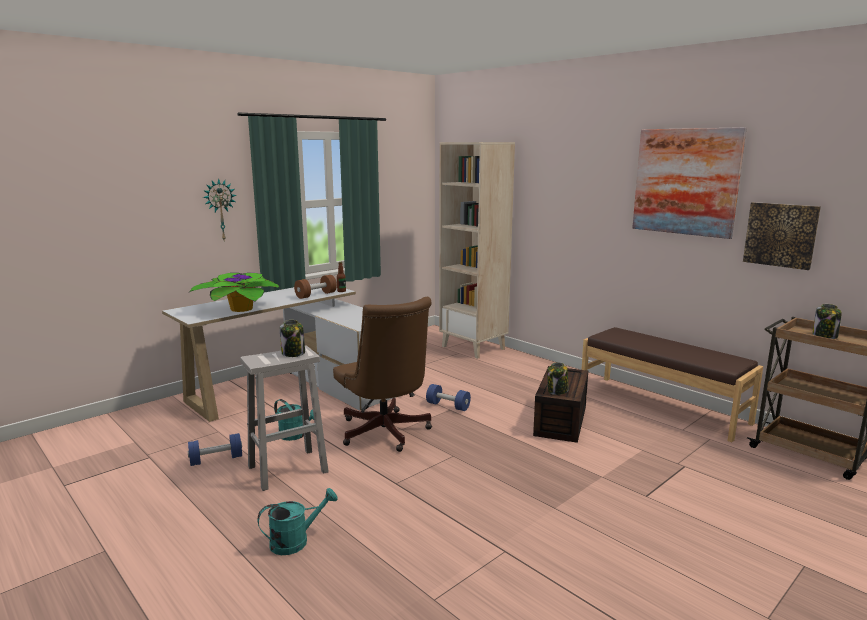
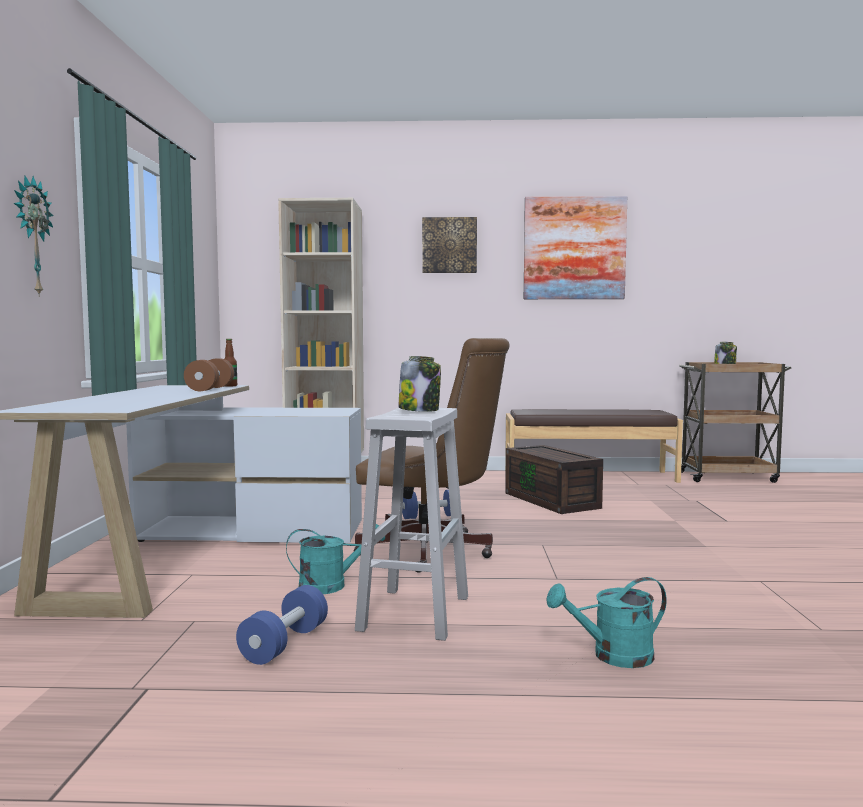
camera: 45 degrees left, 10 degrees down
(239, 309) = (148, 401): potted plant -> none
(296, 541) = (613, 656): turquoise watering can -> turquoise watering can turned 120 degrees counterclockwise
(557, 391) = (568, 457): jar -> none
(780, 235) = (665, 291): picture -> picture (449, 245)

